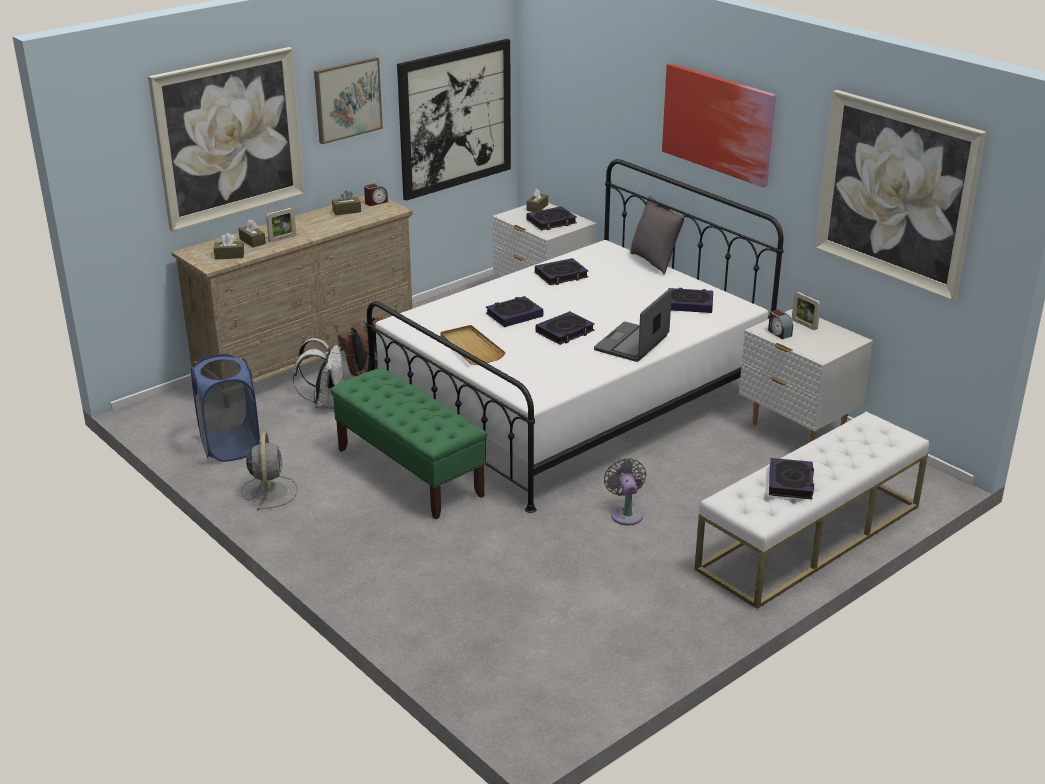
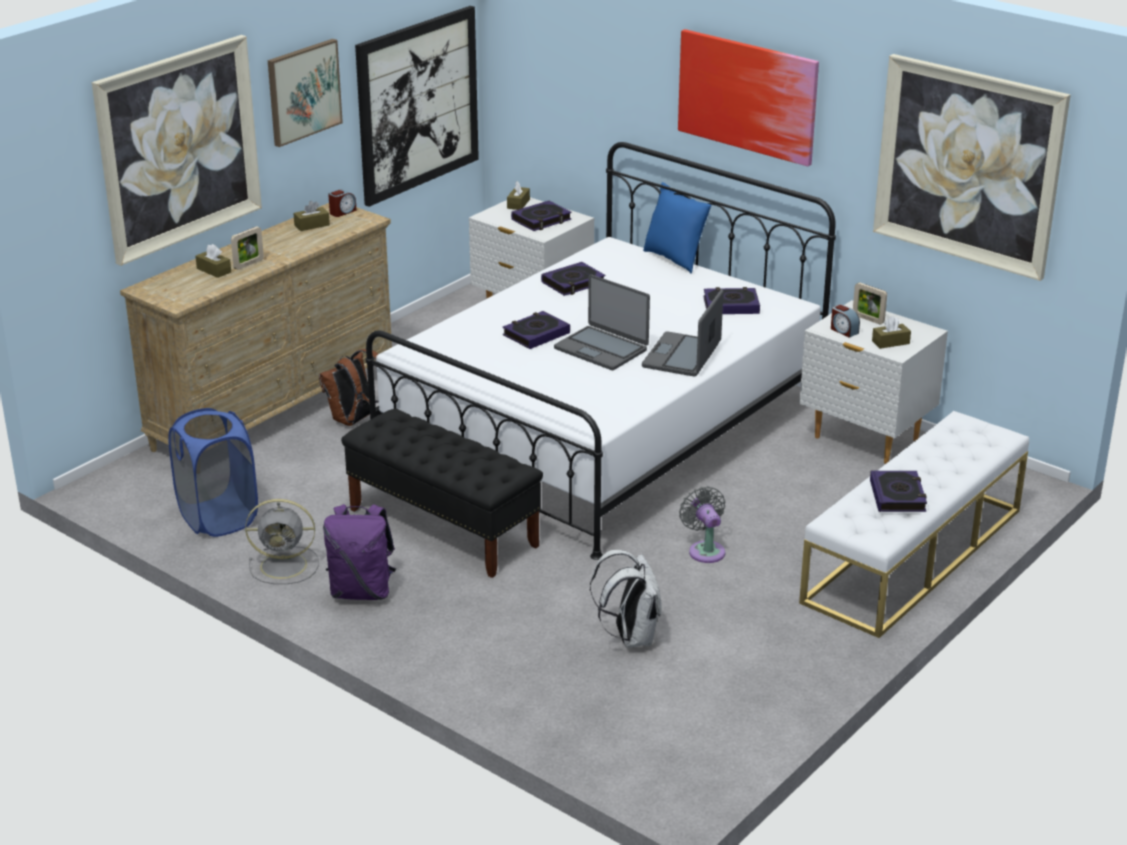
camera: 10 degrees left, 0 degrees up
(229, 255) = (193, 289): brown tissue box -> brown tissue box (890, 342)
(269, 491) = (286, 565): grey fan -> grey fan turned 105 degrees clockwise
(323, 520) = (362, 591): none -> purple backpack
(325, 403) = (314, 457): white backpack -> white backpack (630, 637)
(410, 472) = (444, 528): green bench -> black bench
(471, 348) = (500, 376): beige tray -> none
(565, 332) = (601, 349): book -> laptop
(655, 262) = (675, 259): grey pillow -> blue pillow

